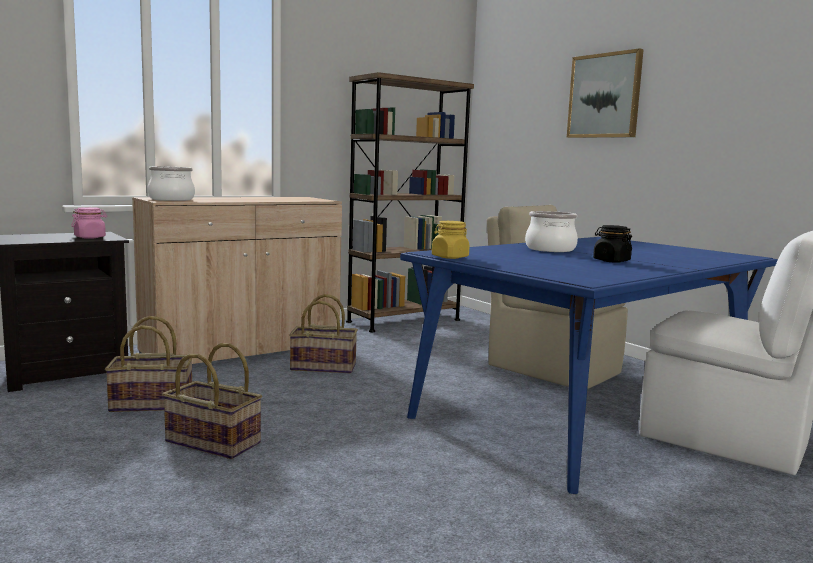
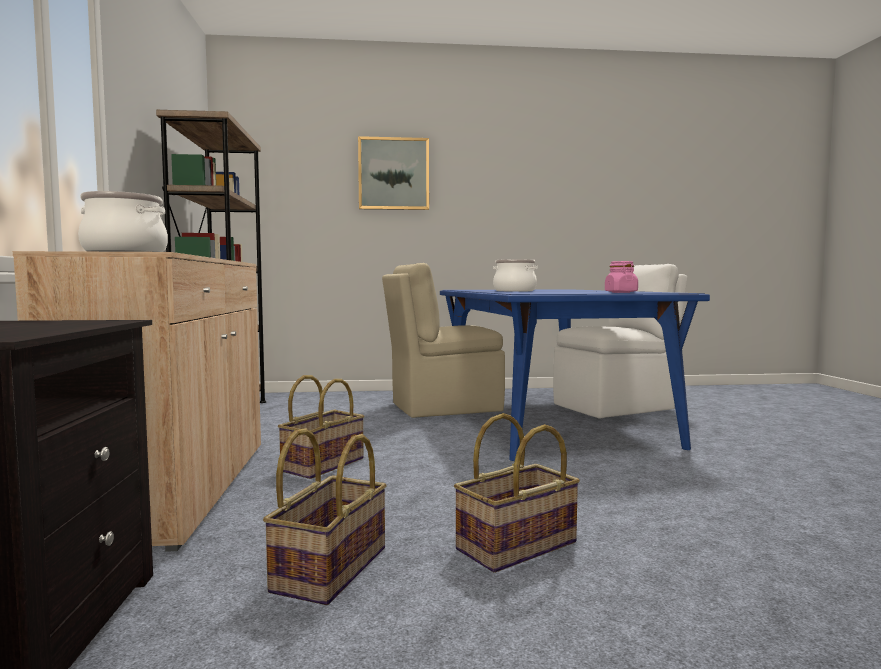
camera: 60 degrees left, 5 degrees down
(90, 237) = (65, 323): pink jar -> pink jar (620, 292)
(450, 257) = (552, 293): yellow jar -> none
(611, 261) = (582, 291): black jar -> none

